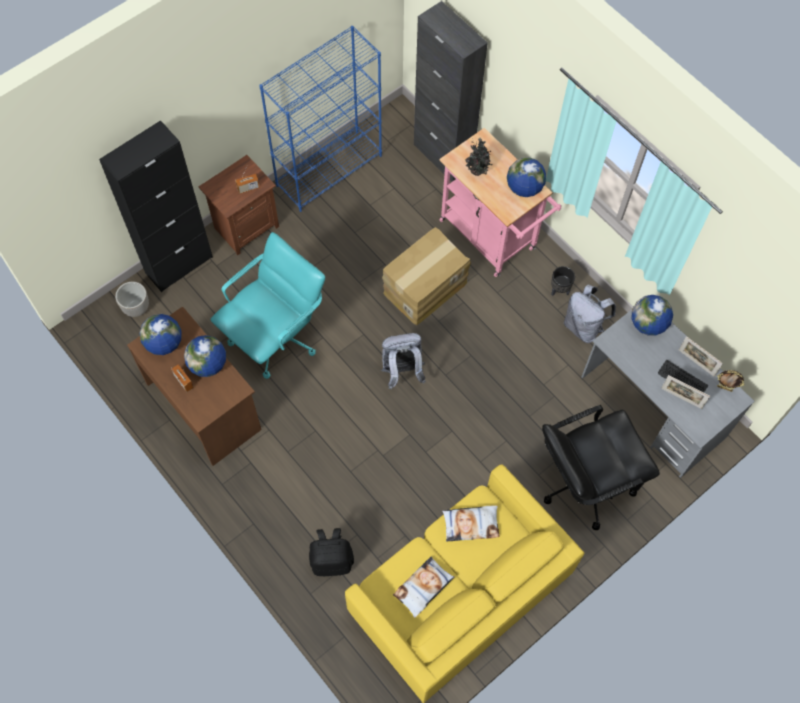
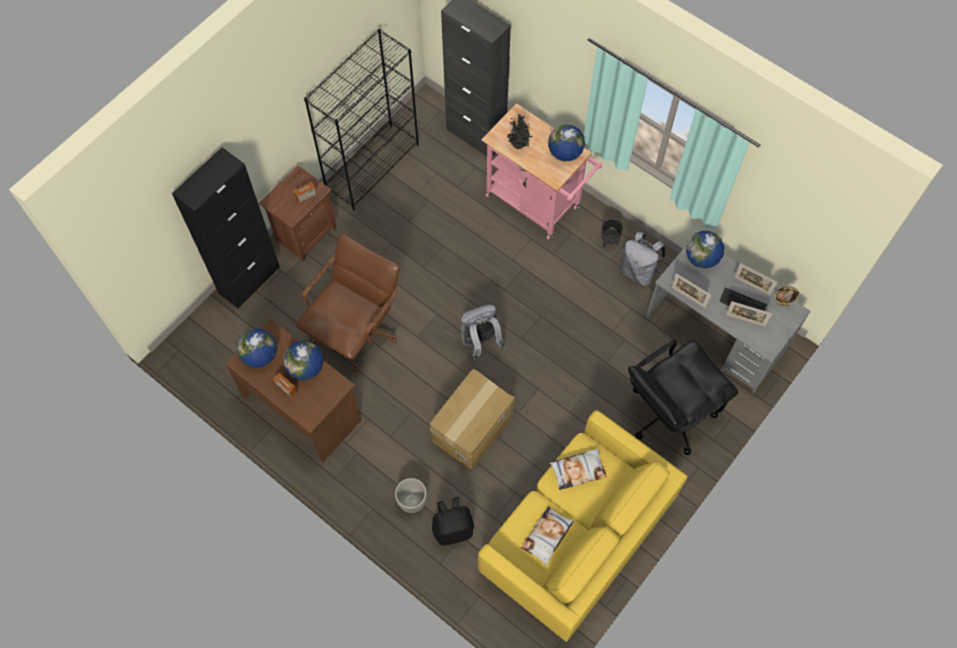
camera: 10 degrees left, 0 degrees up
(136, 307) = (217, 327): planter -> planter (412, 501)
(276, 337) = (356, 331): turquoise office chair -> brown office chair
(329, 170) = (372, 166): blue bookcase -> black bookcase
(424, 287) = (484, 260): cardboard box -> cardboard box (471, 427)
(624, 363) = (688, 297): none -> picture frame

